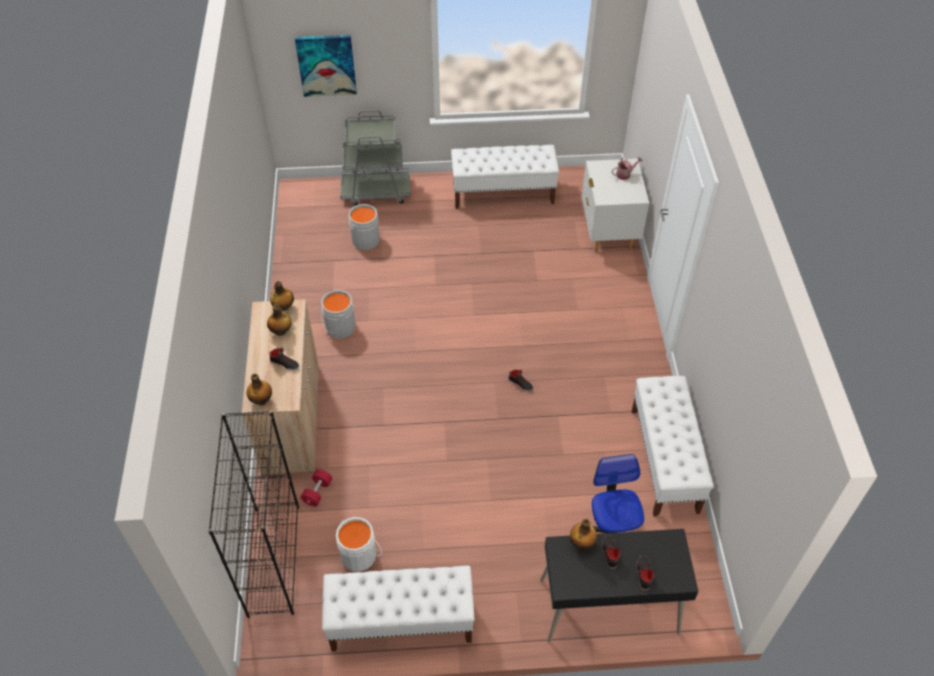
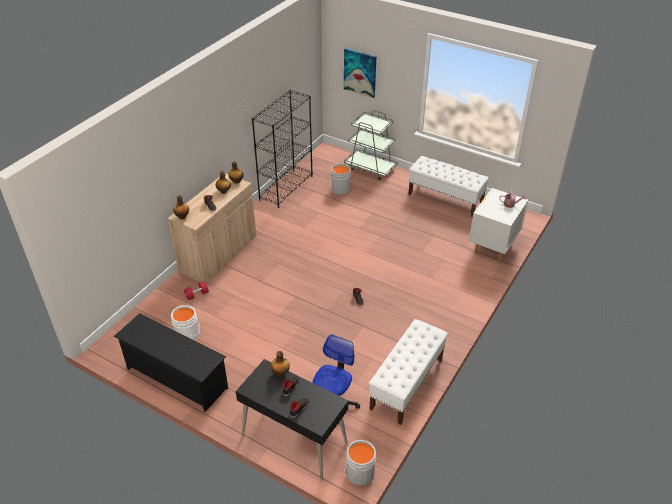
camera: 35 degrees right, 10 degrees down
(273, 559) = (146, 313): black bookcase -> black bookcase (286, 187)
(339, 327) = (284, 224): grey bucket -> grey bucket (358, 472)
(400, 622) = (176, 378): white bench -> black shoe rack

